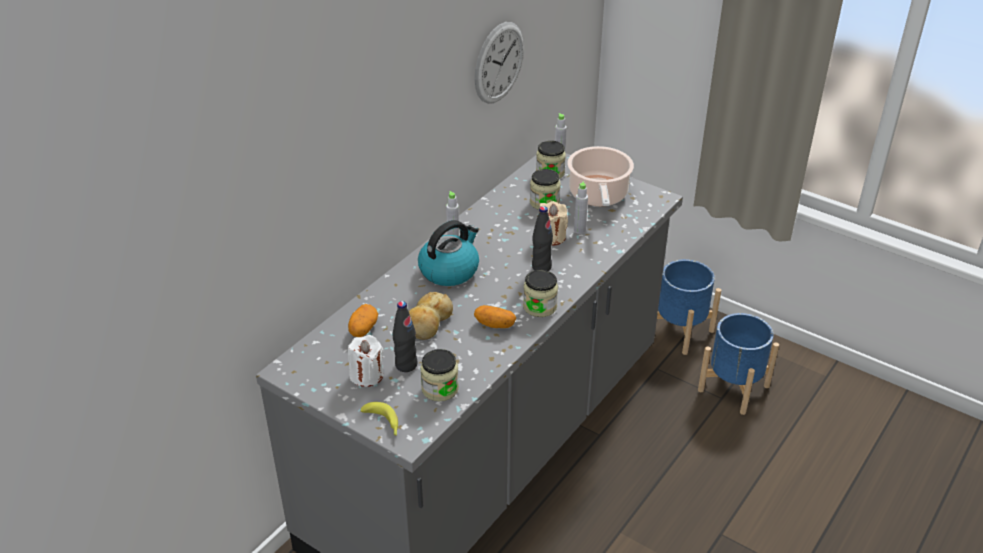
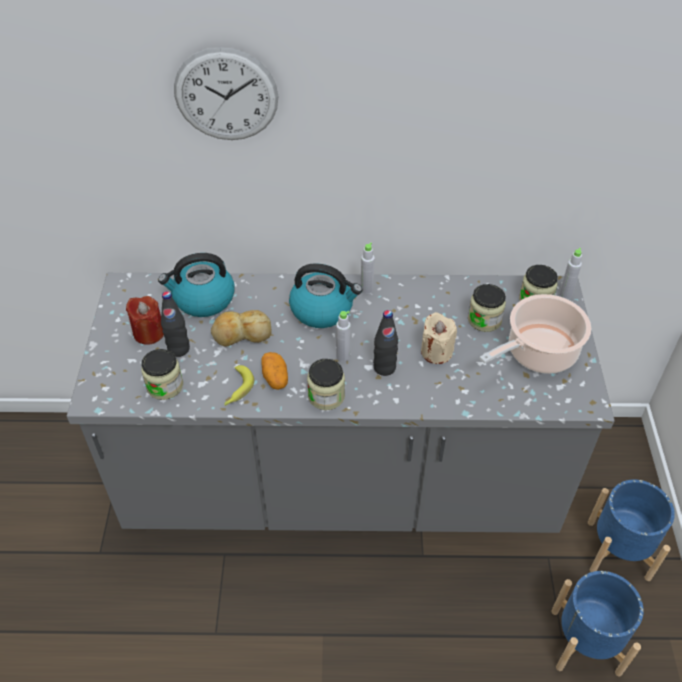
camera: 55 degrees right, 10 degrees up
(363, 329) = (203, 299): potato -> kettle
(367, 375) = (149, 333): white candle -> red candle
(383, 423) = (100, 373): banana -> banana (237, 390)
(499, 63) = (513, 153): wall clock -> wall clock (226, 95)
(579, 230) = (468, 366): grey bottle -> grey bottle (343, 356)

